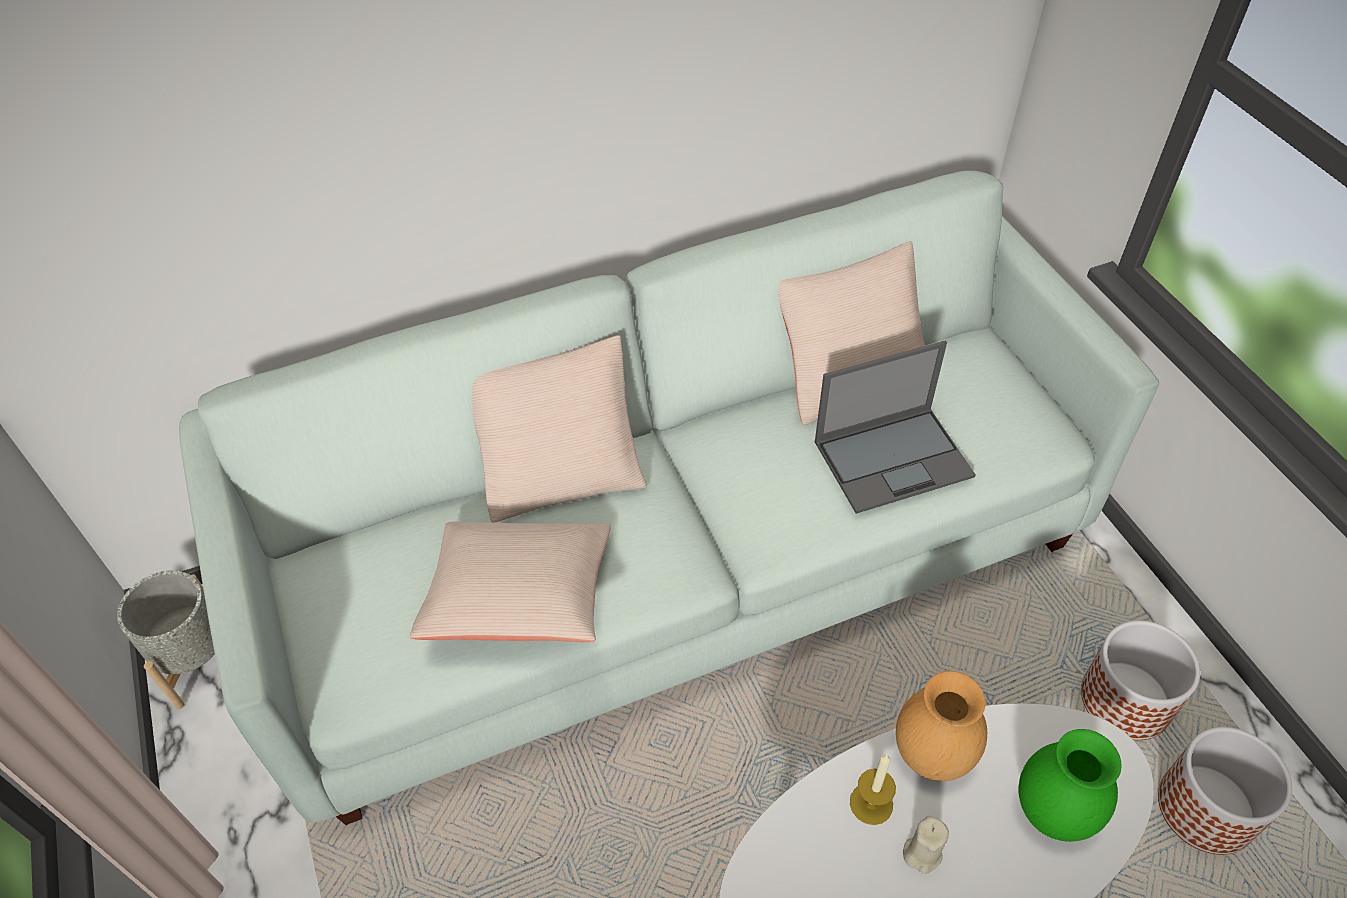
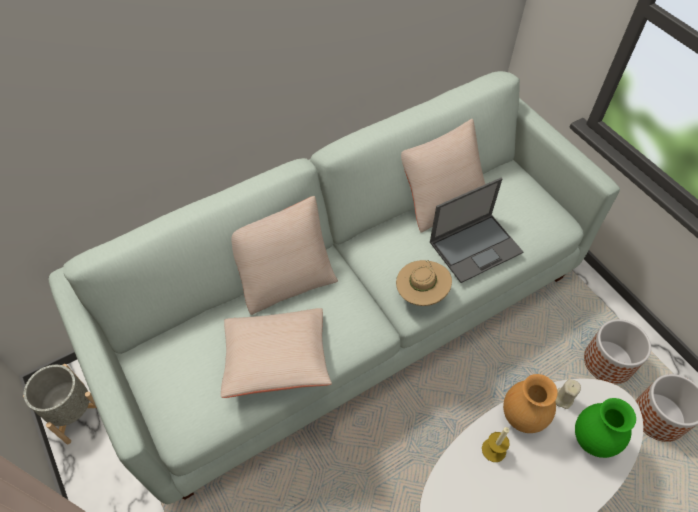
camera: 10 degrees left, 5 degrees up
(785, 522) = (421, 293): none -> beige hat
(922, 852) = (526, 474): beige candle -> beige candle (563, 398)

